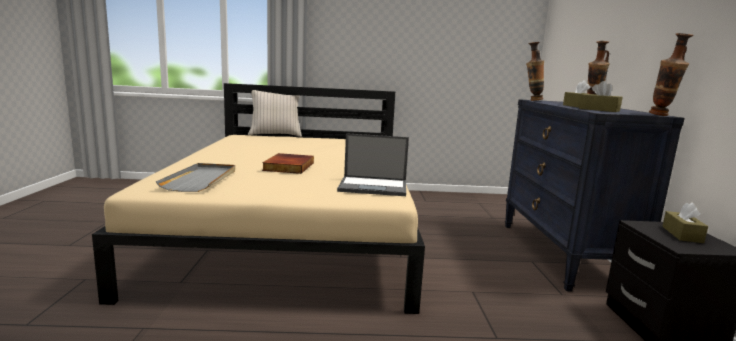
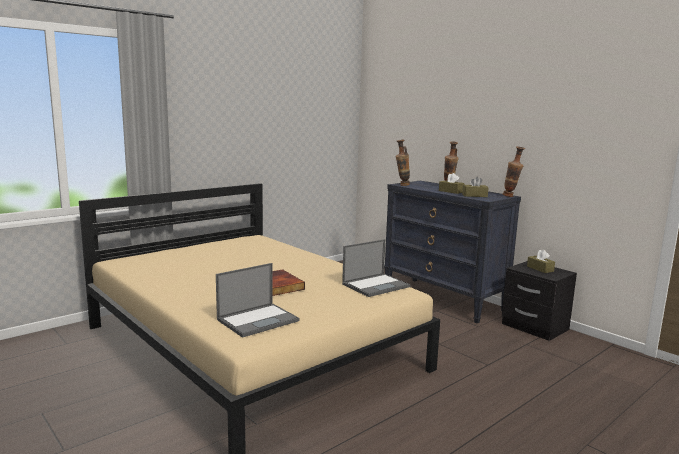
camera: 40 degrees left, 0 degrees up
(201, 180) = (258, 320): grey tray -> laptop
(275, 135) = (148, 251): beige pillow -> none

